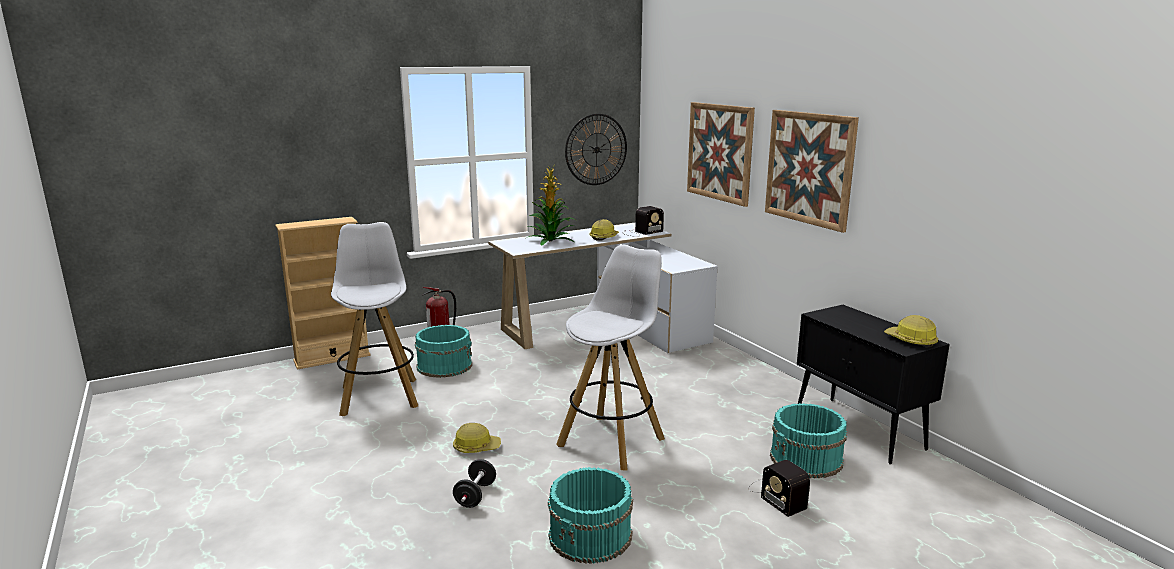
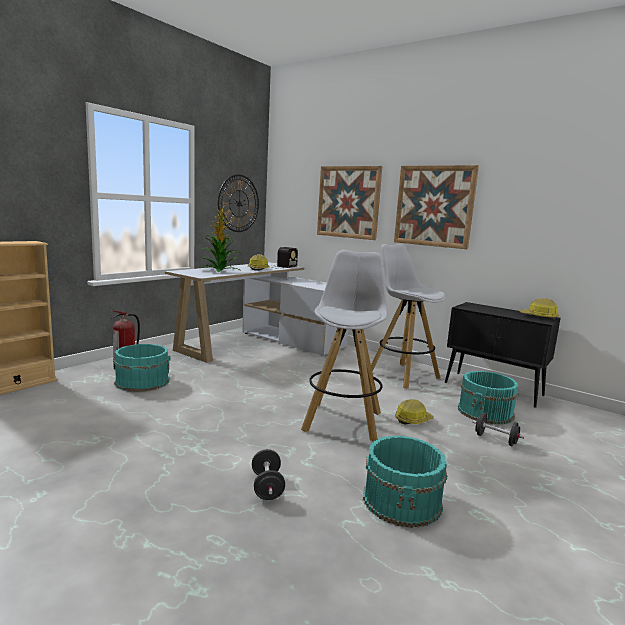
camera: 25 degrees left, 5 degrees down
(379, 396) = (93, 414): white stool -> white stool (402, 375)
(476, 447) = (230, 444): hard hat -> hard hat (412, 420)
(775, 495) = (495, 439): radio -> black dumbbell

